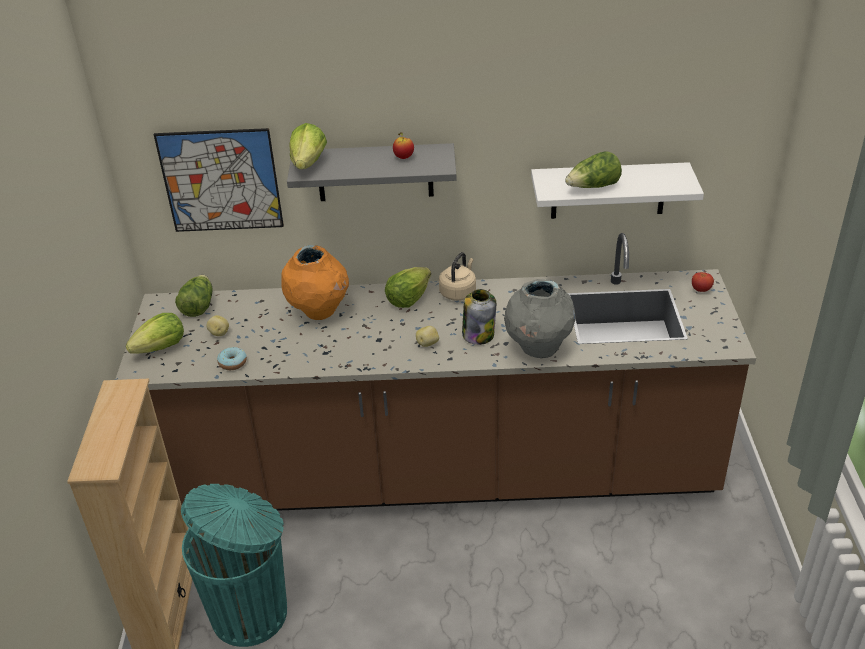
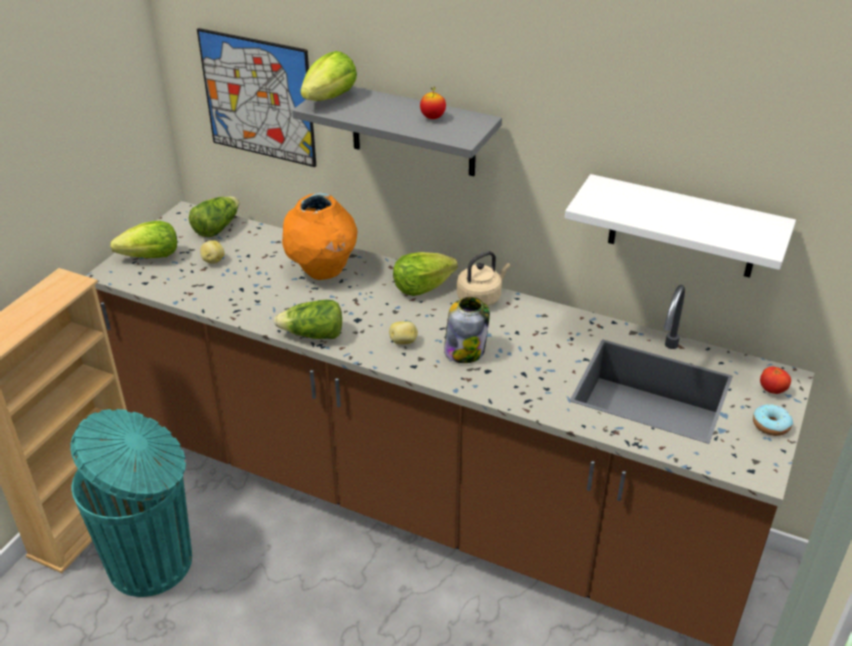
camera: 25 degrees right, 0 degrees up
(232, 363) = (200, 294): donut -> donut (771, 425)
(538, 348) = (518, 390): grey vase -> none
(593, 187) = (645, 214): lettuce -> lettuce (313, 335)

